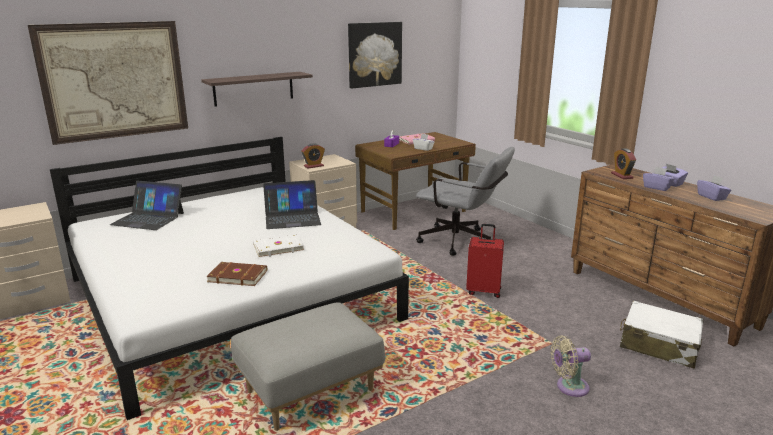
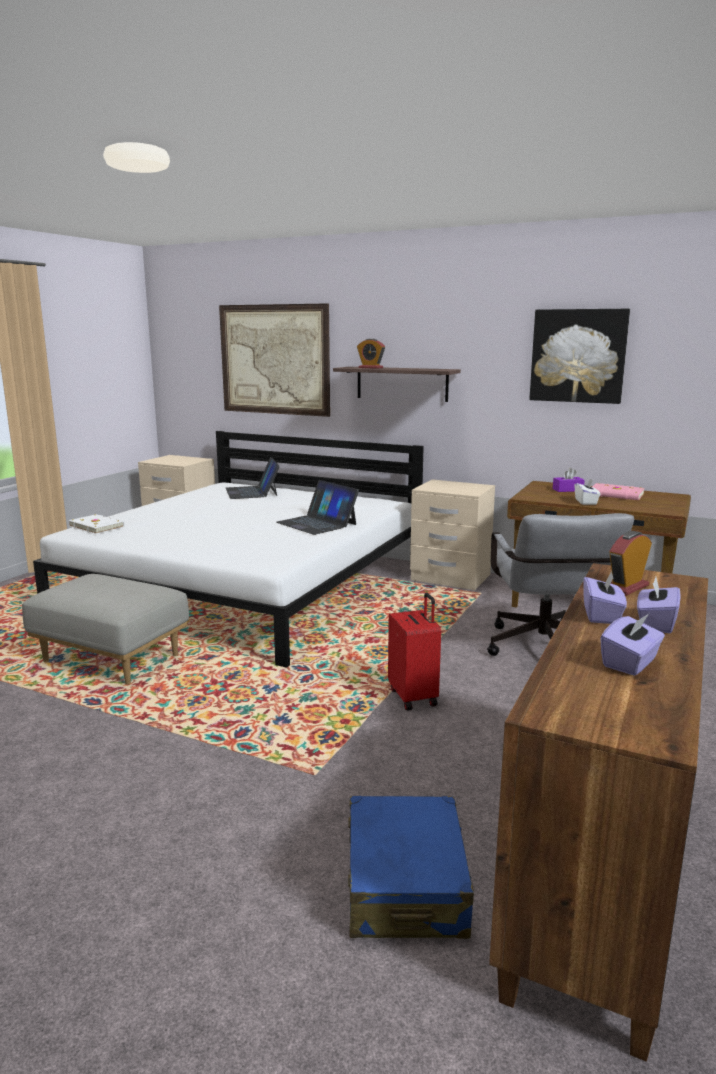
camera: 60 degrees right, 5 degrees down
(237, 275) = (163, 537): brown book -> none
(277, 248) = (237, 535): white book -> white book (97, 526)
(313, 166) = (433, 487): alarm clock -> alarm clock (370, 368)
(569, 387) = (207, 807): beige fan -> none
(658, 345) = (405, 885): white suitcase -> blue suitcase

